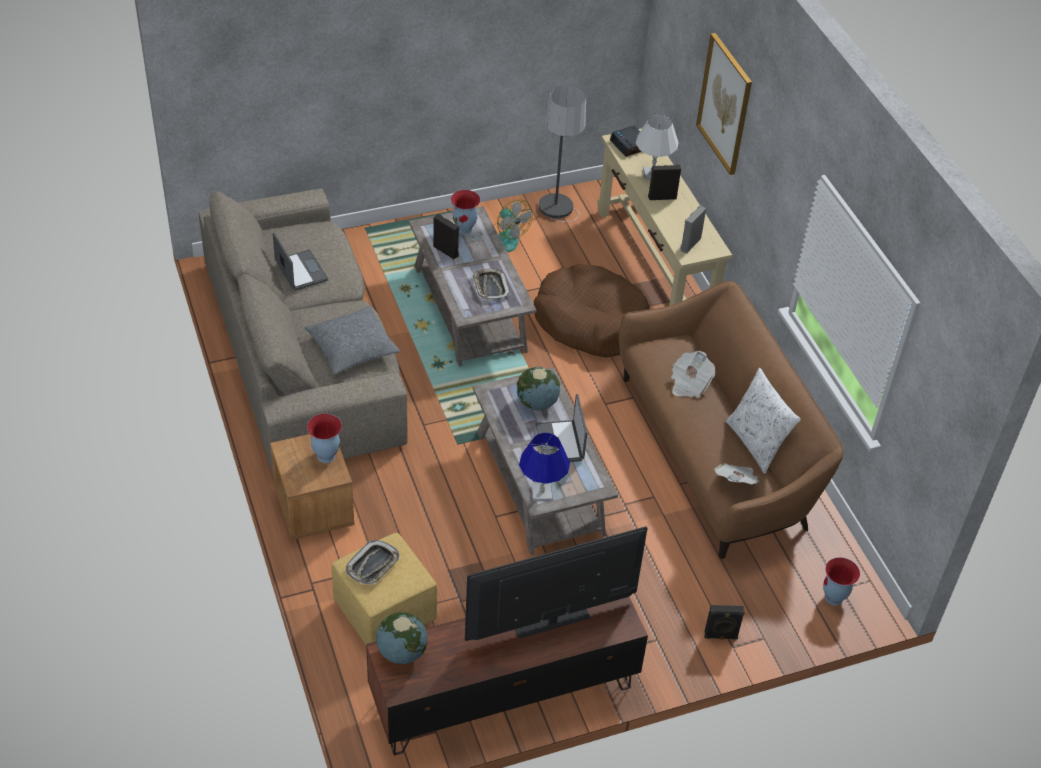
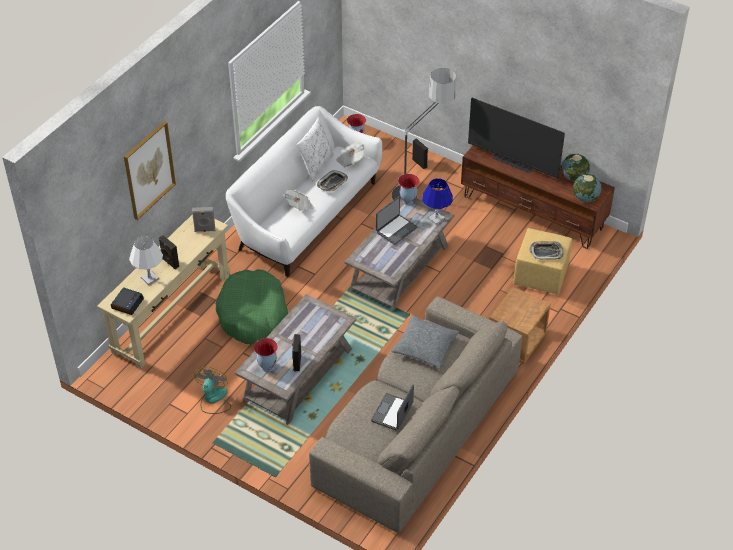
camera: 125 degrees left, 0 degrees up
(325, 456) = (509, 307): vase -> vase (408, 201)
(490, 287) = (308, 323): tray -> tray (332, 183)
(536, 403) = (378, 253): globe -> globe (574, 178)
(556, 227) = (176, 380): floor lamp -> floor lamp (420, 187)
(590, 322) = (253, 315): brown dog bed -> green dog bed
(716, 453) = (305, 216): brown sofa -> white sofa

